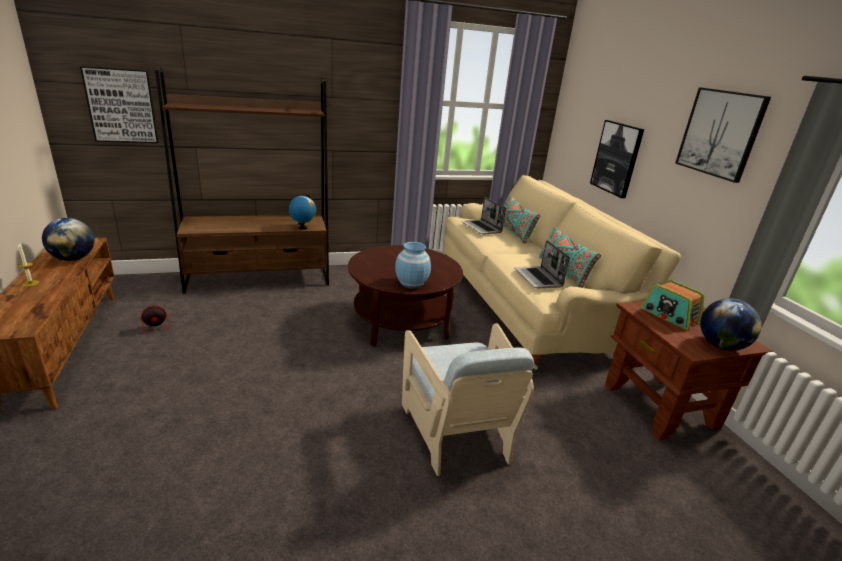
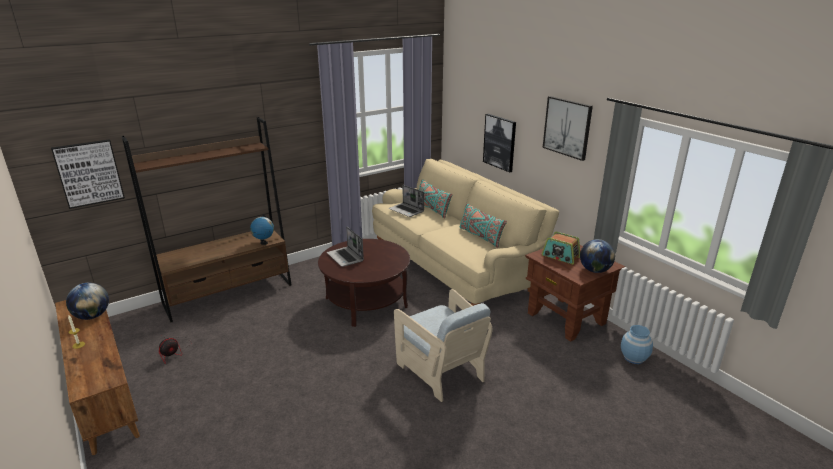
camera: 15 degrees left, 0 degrees up
(411, 283) = (376, 271): blue vase -> blue vase (634, 358)
(538, 278) = (466, 246): laptop -> laptop (345, 257)

